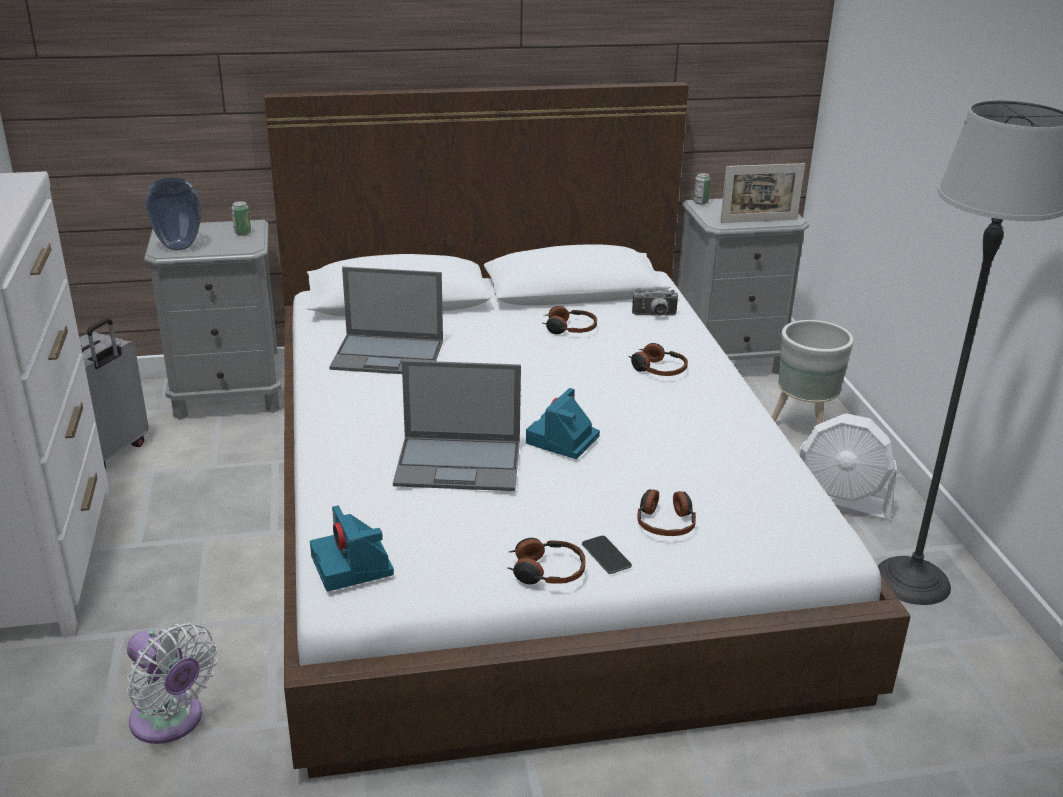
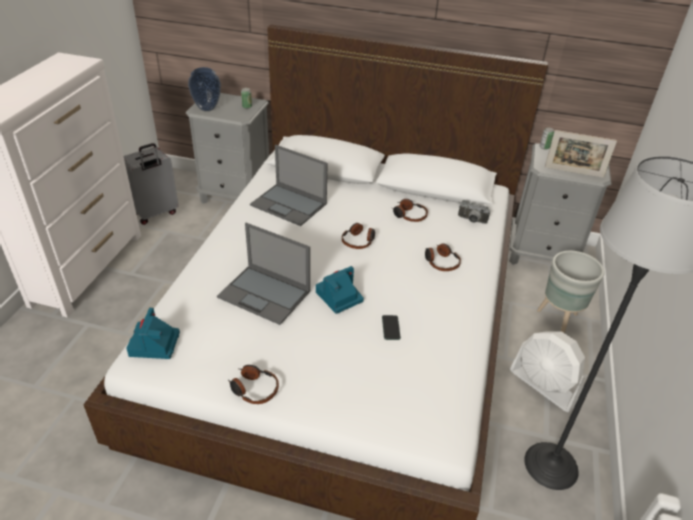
camera: 25 degrees right, 10 degrees up
(171, 721) = (73, 386): white fan -> none
(606, 555) = (298, 391): phone -> phone (391, 328)
(665, 521) = (353, 380): headphones -> headphones (358, 241)

